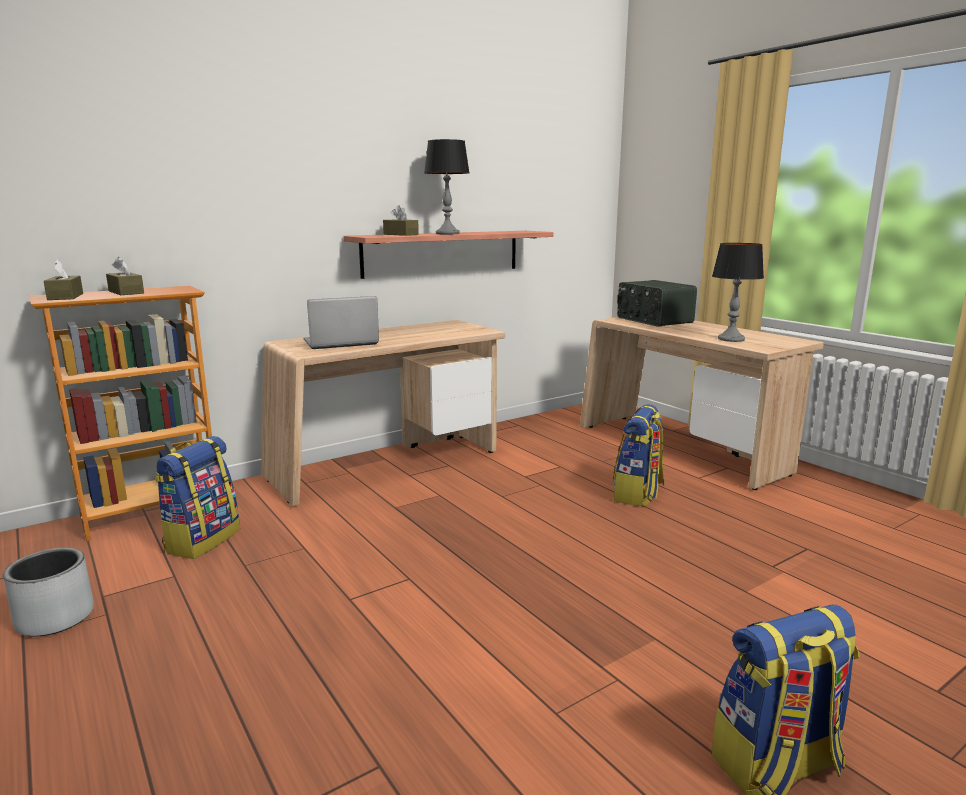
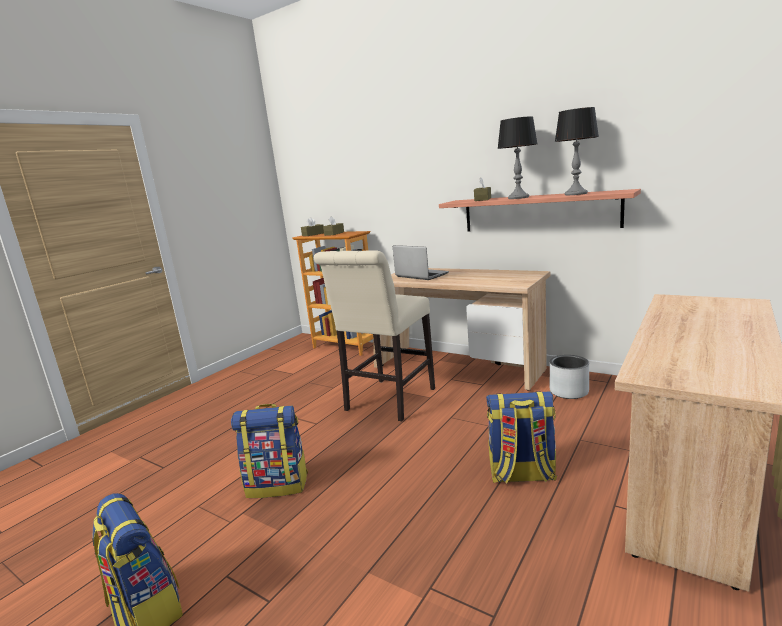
camera: 70 degrees right, 0 degrees up
(55, 618) = (254, 369): grey planter -> grey planter (568, 391)
(202, 540) = (327, 365): backpack -> backpack (278, 484)
(414, 520) = (387, 402): none -> beige stool
(653, 320) = (713, 308): radio -> none
(730, 339) = (671, 353): table lamp -> table lamp (576, 194)

